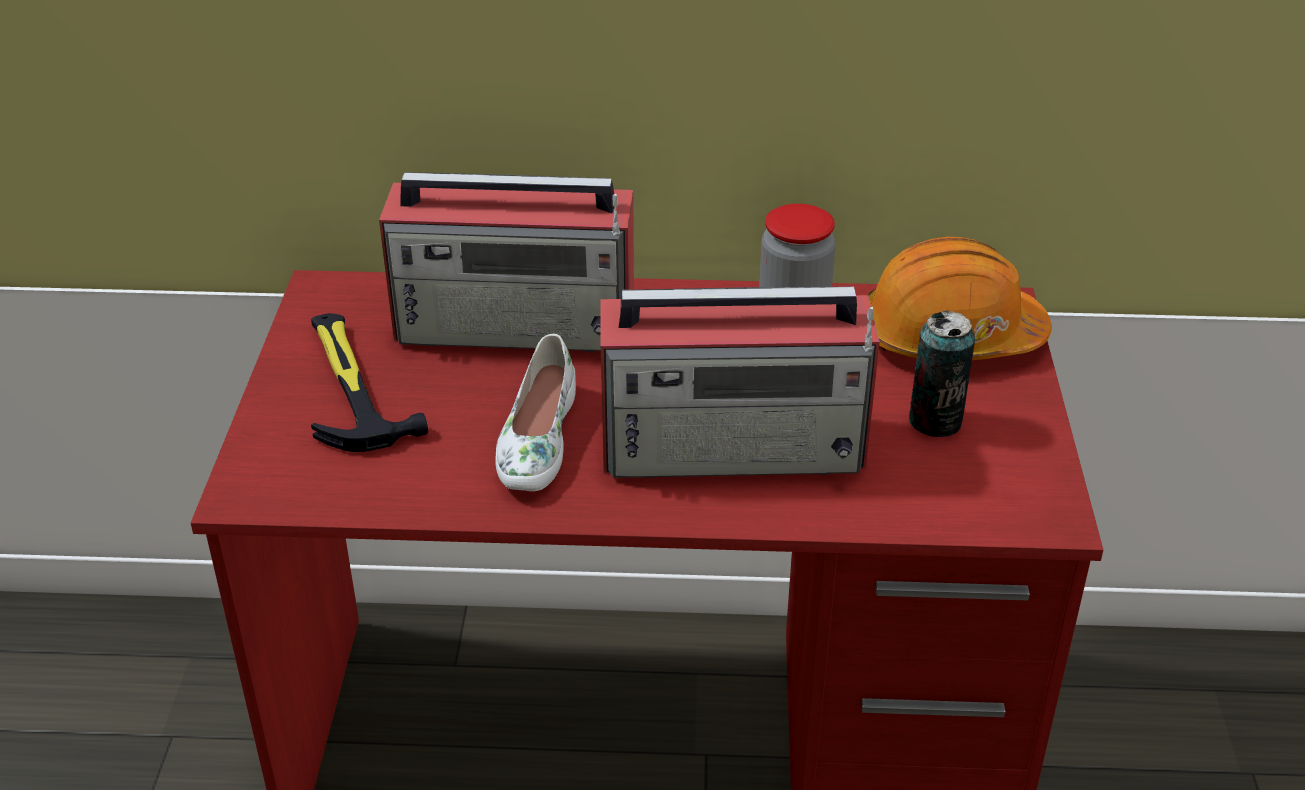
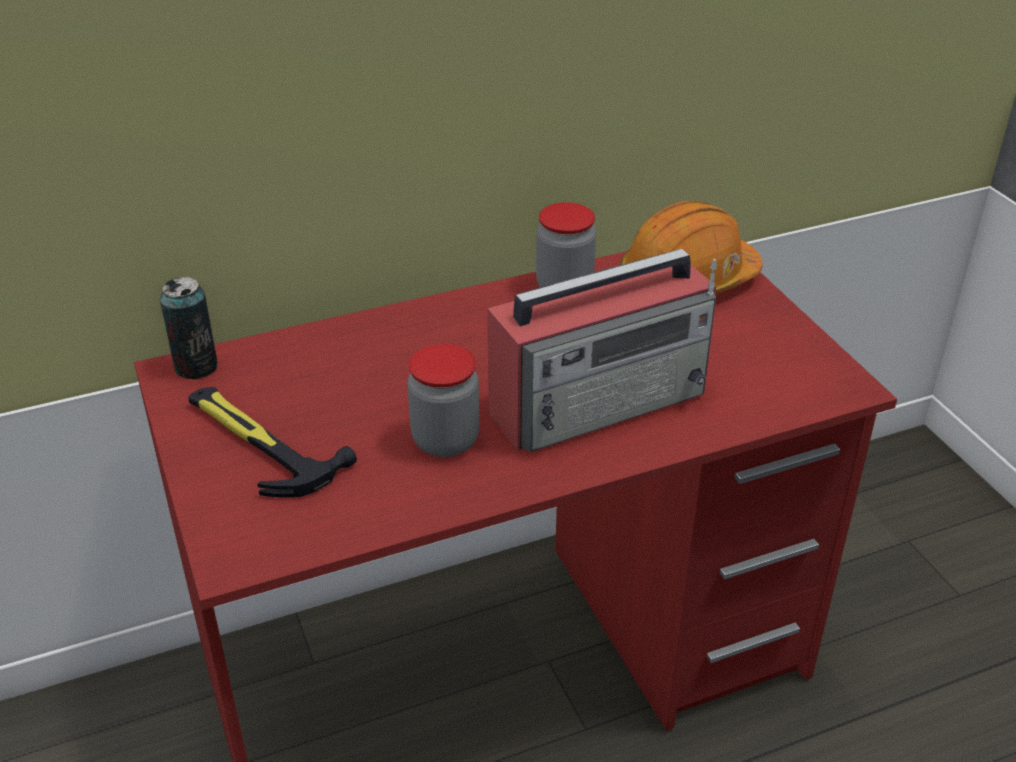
camera: 25 degrees left, 0 degrees up
(519, 326) = (364, 356): radio -> none
(536, 439) = (445, 440): white shoe -> jar
(935, 421) = (724, 342): can -> can (196, 367)

